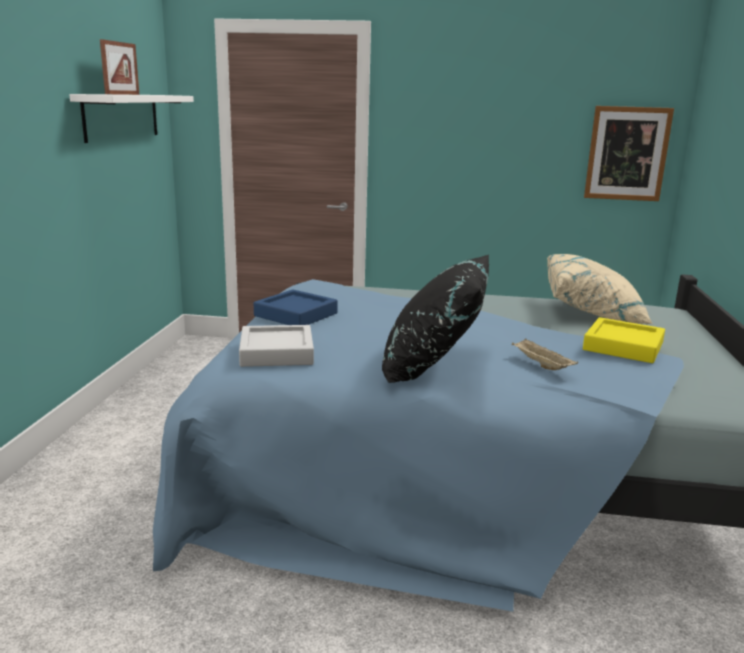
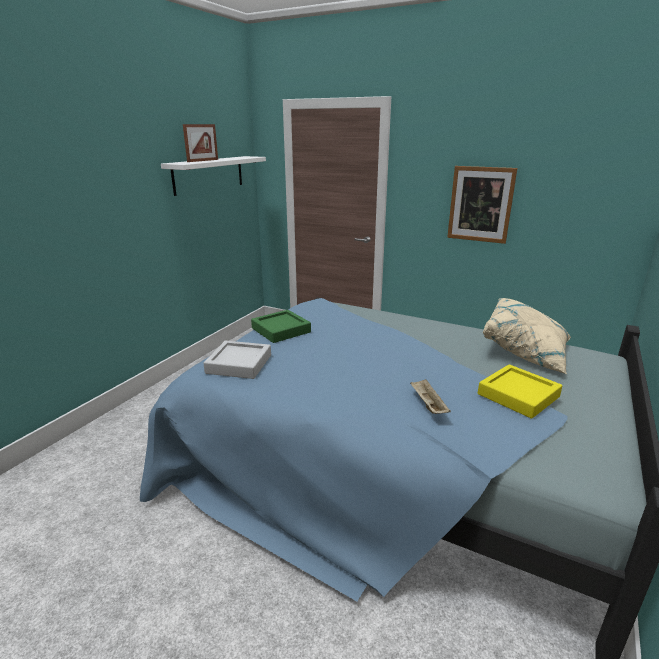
camera: 20 degrees right, 5 degrees up
(296, 314) = (281, 330): blue tray -> green tray
(434, 366) = (340, 393): black pillow -> none
(627, 154) = (604, 207): picture -> picture (480, 204)

